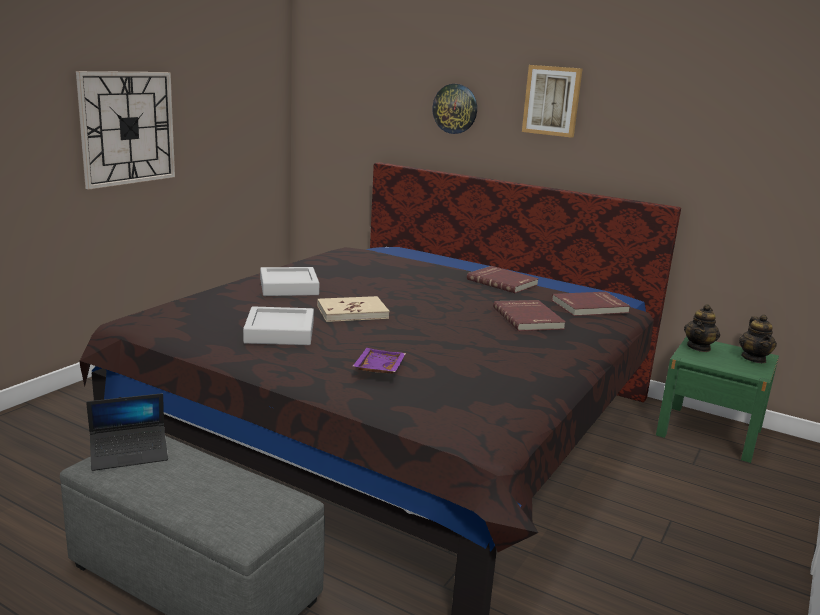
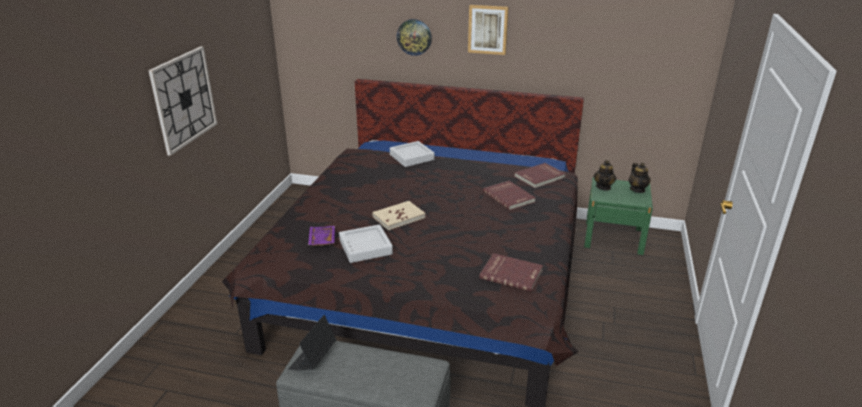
camera: 15 degrees left, 10 degrees up
(129, 454) = (313, 358): laptop -> laptop turned 150 degrees clockwise
(289, 287) = (340, 202): grey tray -> grey tray (412, 157)
(378, 369) = (447, 265): purple tray -> purple tray (321, 240)
(503, 282) = (475, 165): red book -> red book (511, 274)

